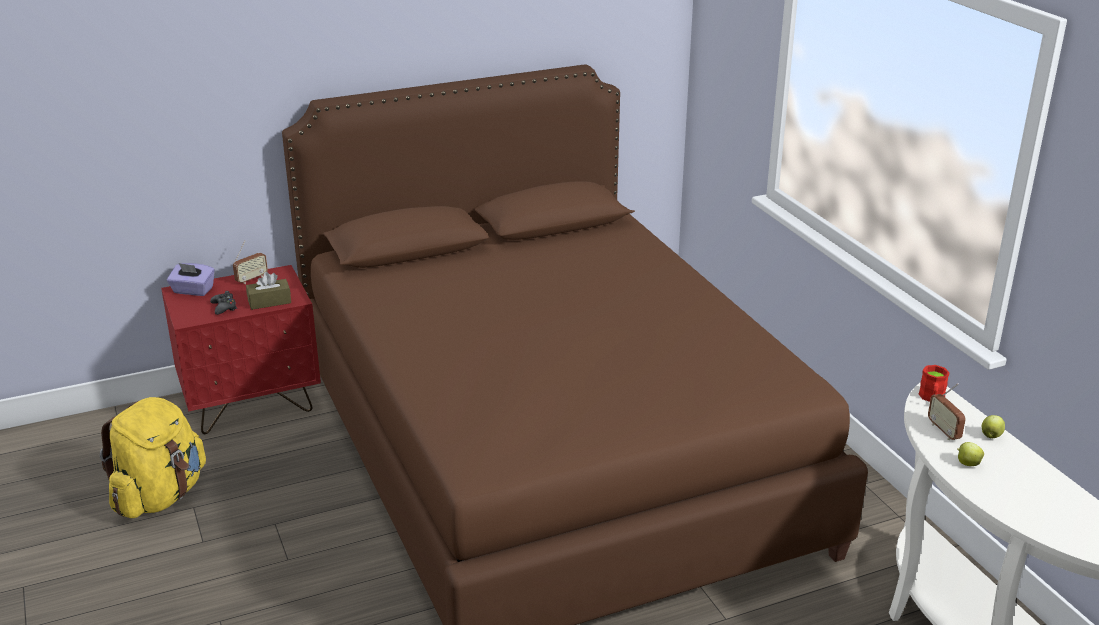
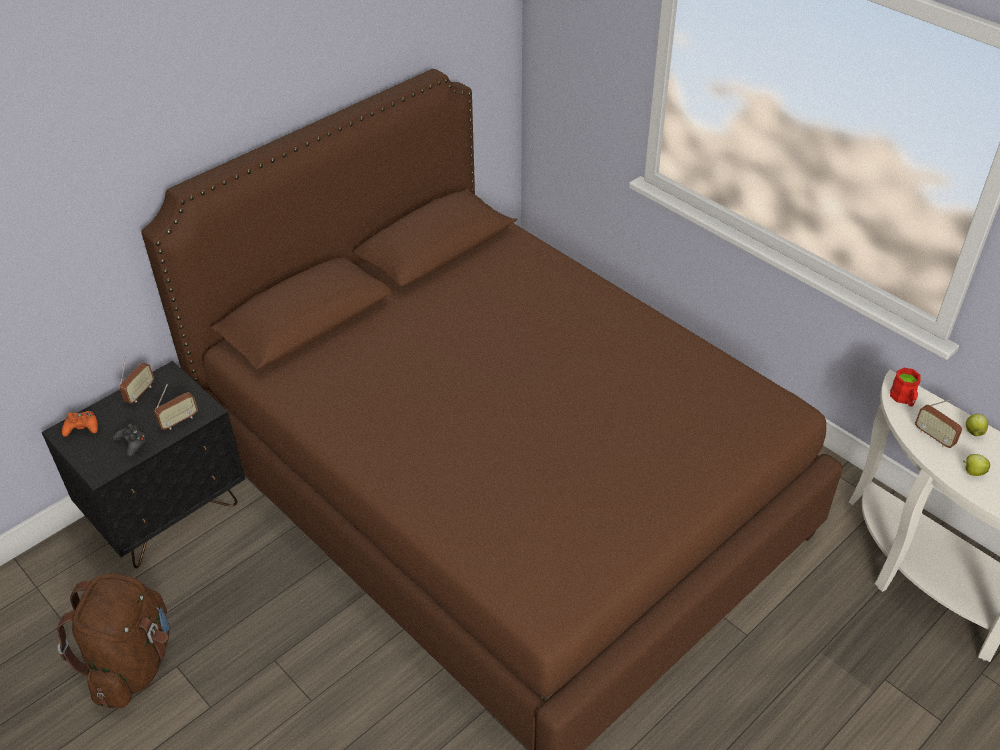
camera: 20 degrees left, 15 degrees up
(160, 496) = (132, 663): yellow backpack -> brown backpack
(193, 291) = (82, 427): purple tissue box -> orange game controller
(251, 404) = (168, 513): red nightstand -> black nightstand
(269, 301) = (179, 421): brown tissue box -> radio

